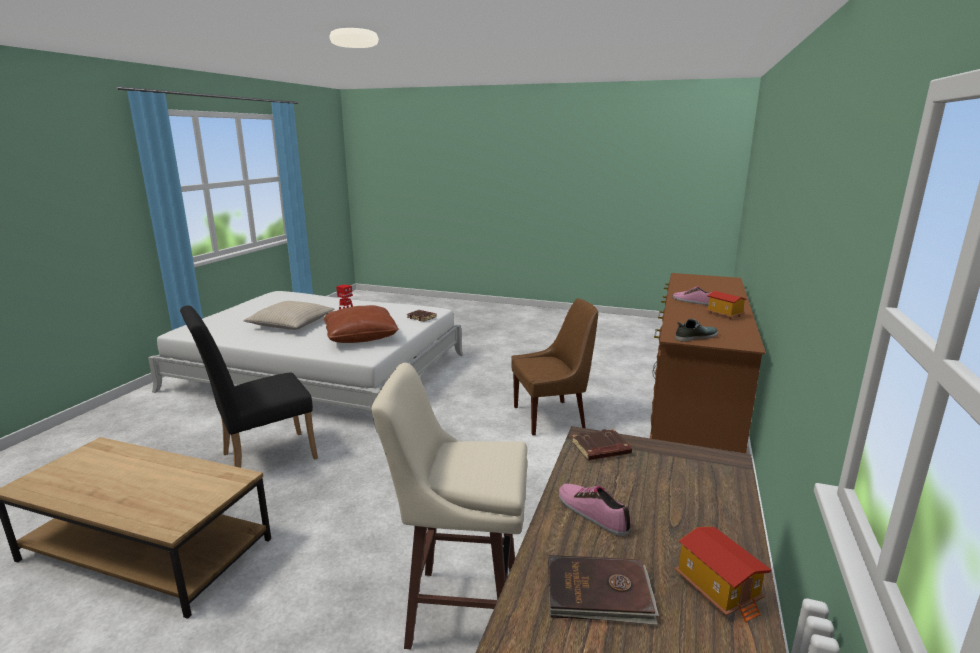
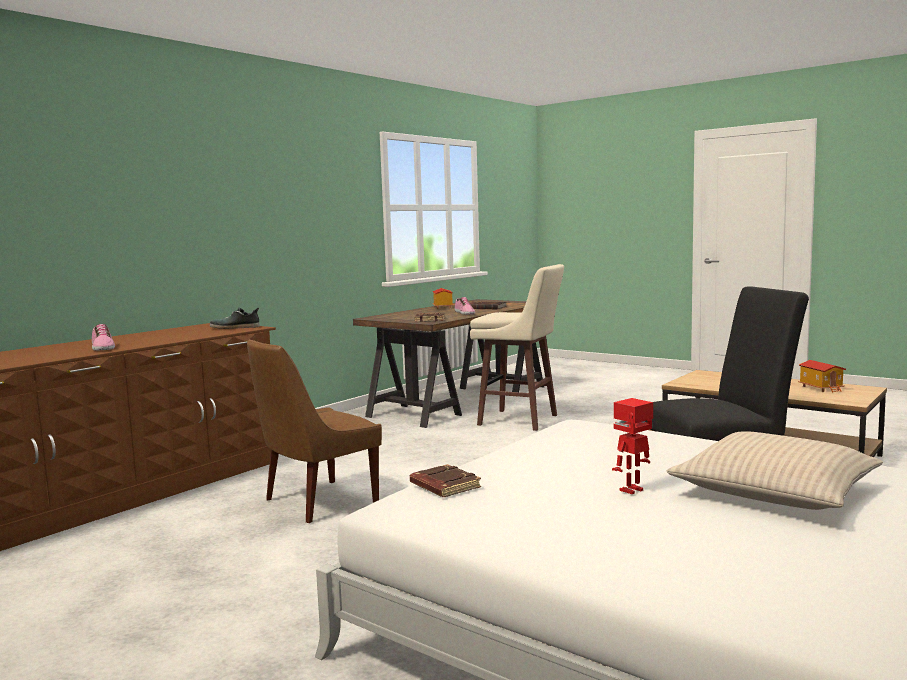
camera: 160 degrees left, 10 degrees down
(361, 337) = (591, 453): brown pillow -> none
(551, 417) = (317, 502): brown chair -> brown chair turned 45 degrees counterclockwise
(723, 315) = (132, 337): toy house -> toy house (821, 388)

